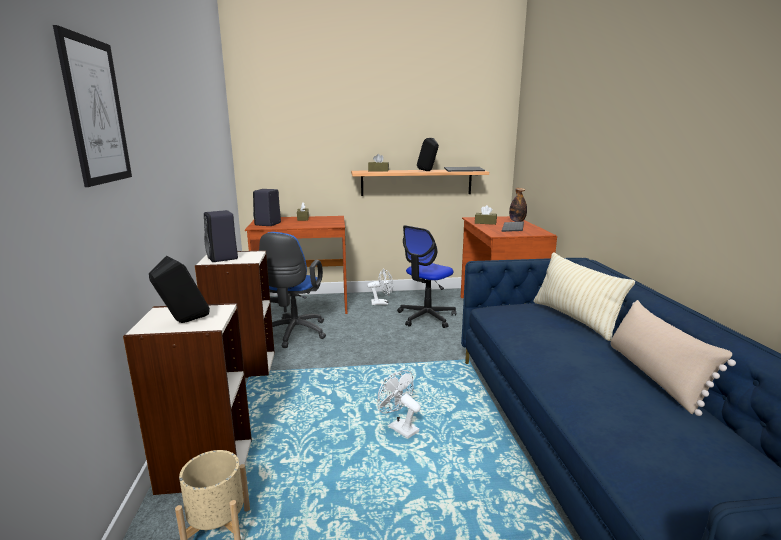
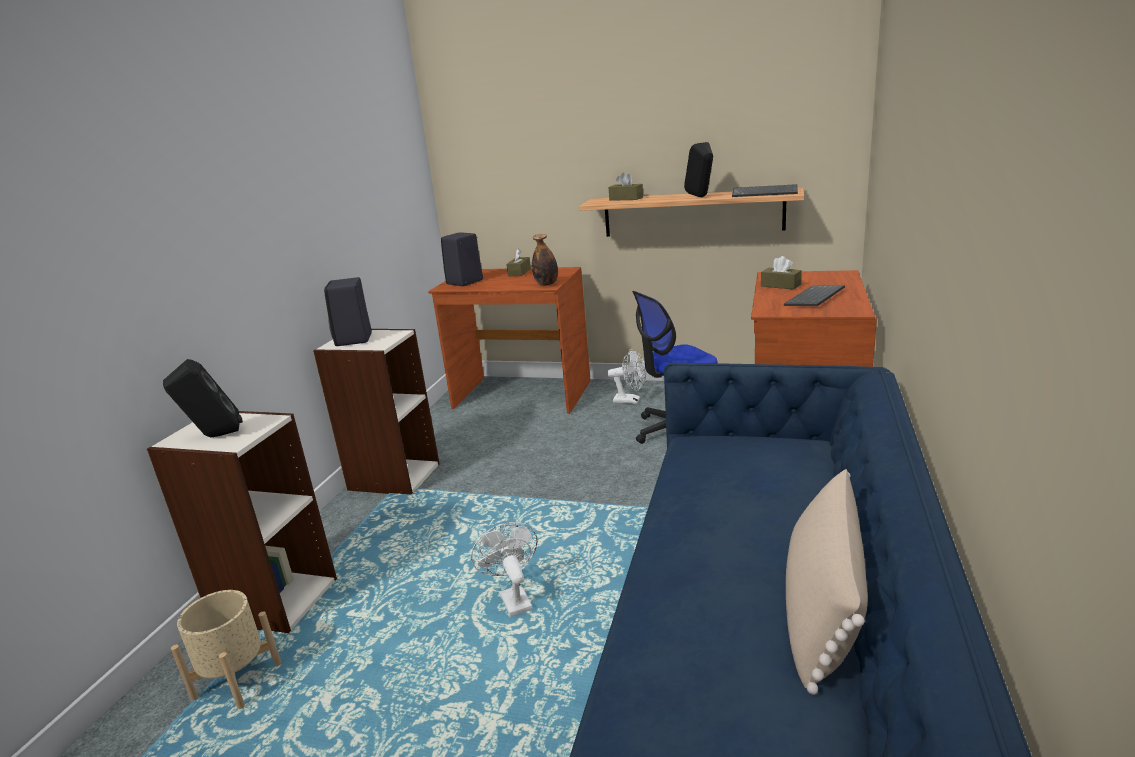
camera: 25 degrees right, 5 degrees up
(96, 112) = (101, 196): picture -> none
(293, 334) = (480, 438): blue office chair -> none
(517, 221) = (842, 283): bottle -> bottle (546, 284)
(574, 319) = (804, 477): beige pillow -> none

